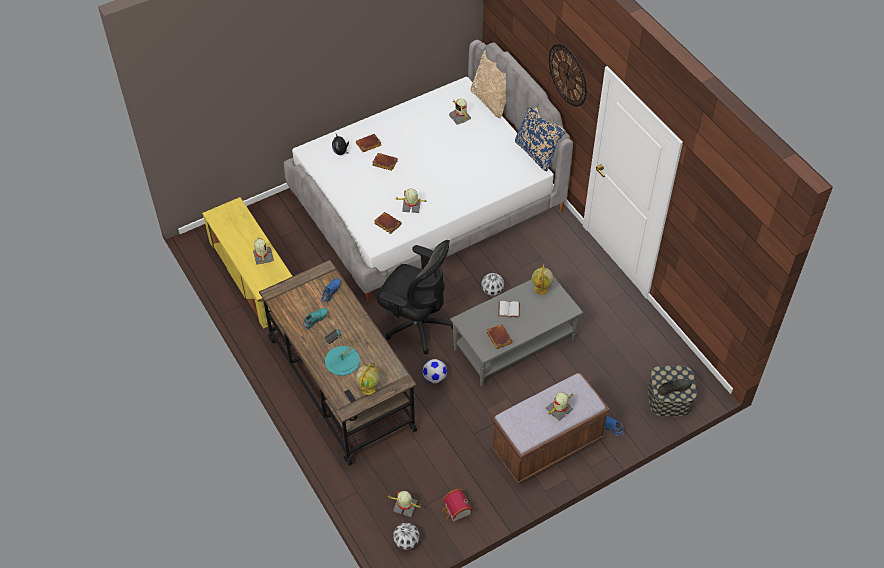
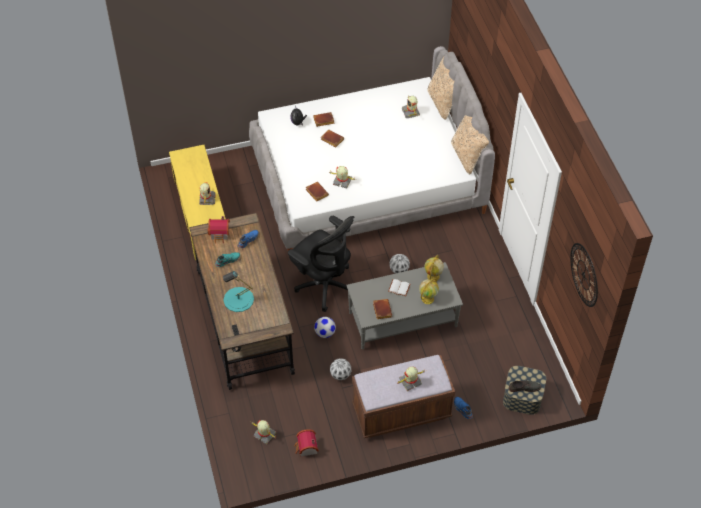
camera: 15 degrees right, 0 degrees up
(297, 292) = (220, 234): none -> toy house
(368, 388) = (252, 326): globe -> globe (428, 298)
(406, 542) = (256, 464): football -> football (340, 375)
(536, 154) = (467, 158): blue pillow -> beige pillow
(567, 75) = (496, 93): wall clock -> wall clock (584, 274)

